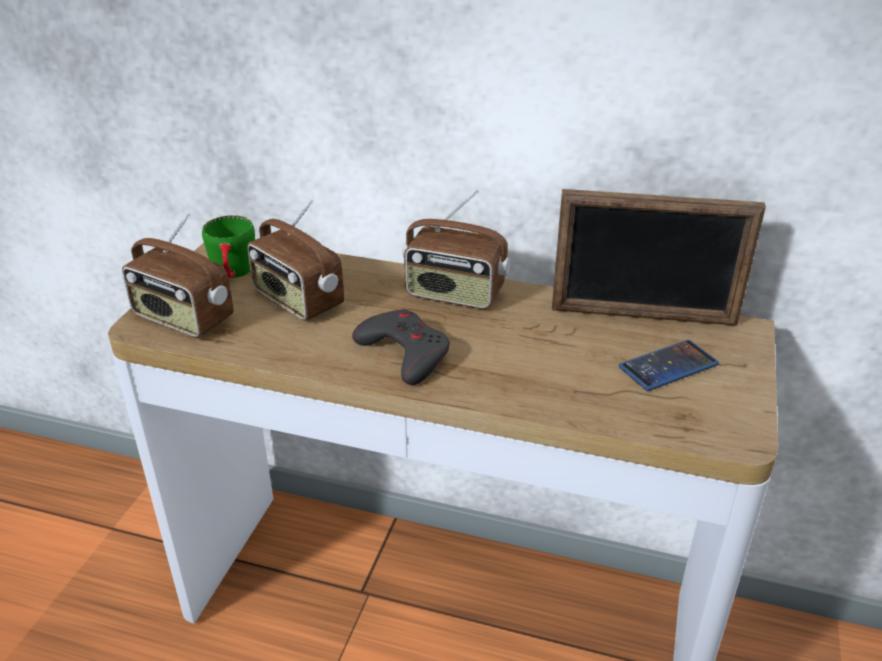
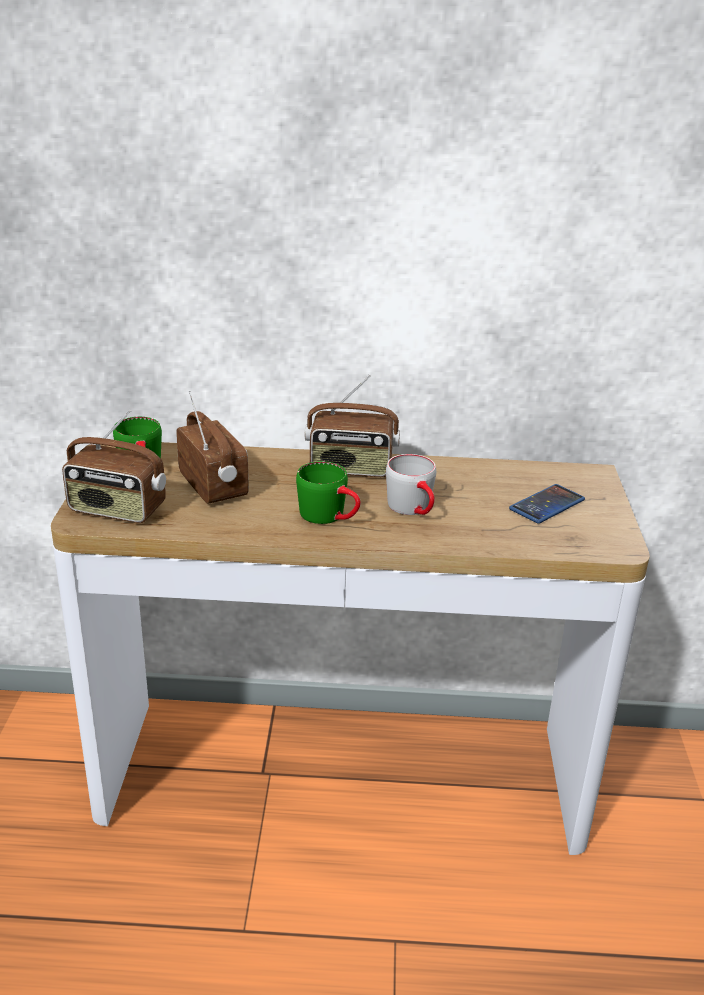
camera: 15 degrees left, 5 degrees down
(297, 300) = (214, 486): radio -> radio turned 150 degrees counterclockwise
(404, 353) = (330, 516): grey game controller -> green mug
(504, 355) = (414, 510): none -> grey mug
(643, 316) = (512, 471): picture frame -> none

